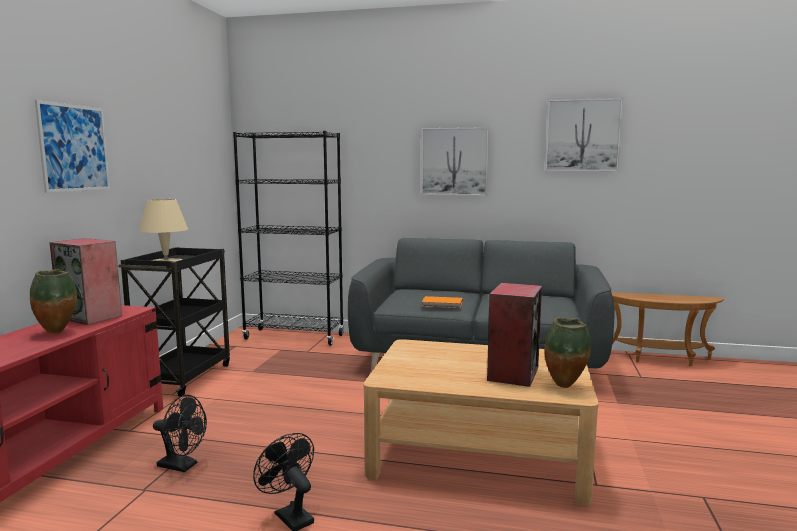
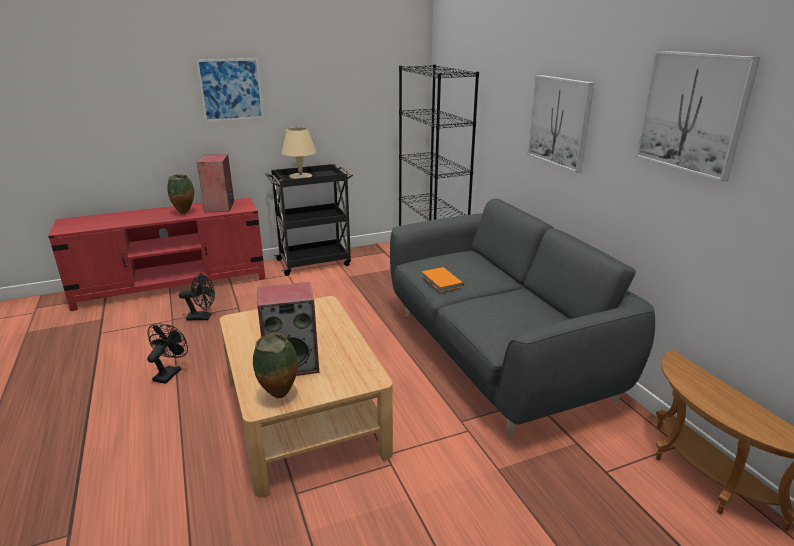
camera: 55 degrees right, 15 degrees up
(182, 466) = (203, 317): black fan -> black fan turned 75 degrees counterclockwise

